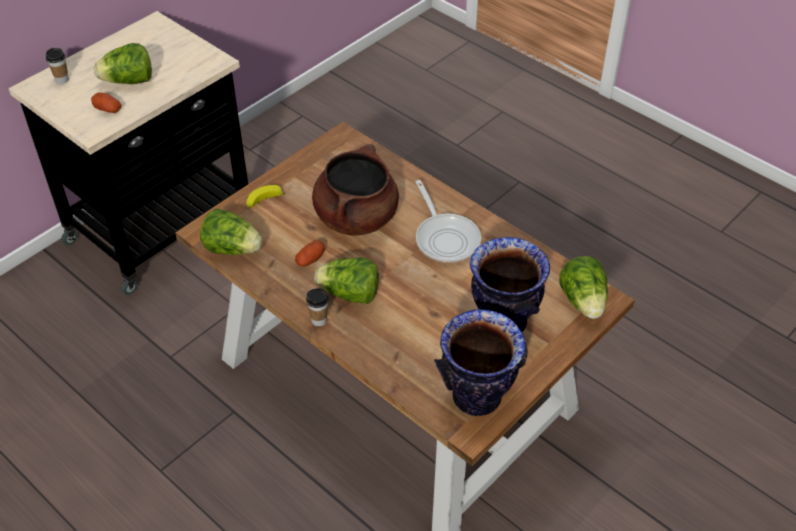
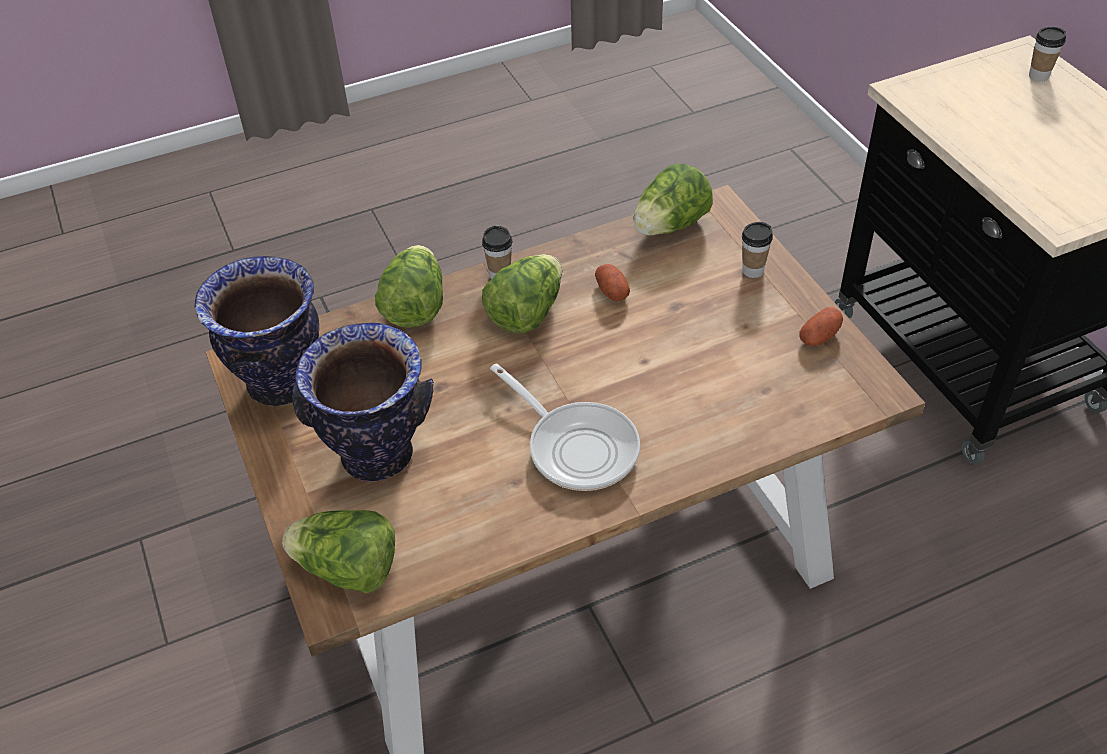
camera: 115 degrees right, 0 degrees up
(108, 109) = (953, 106): potato -> potato (819, 336)
(129, 81) = (1020, 131): lettuce -> lettuce (415, 307)
(263, 201) = (752, 271): banana -> cup
(356, 217) = (673, 357): brown cooking pot -> none
(445, 238) = (577, 446): frying pan -> frying pan turned 135 degrees counterclockwise

